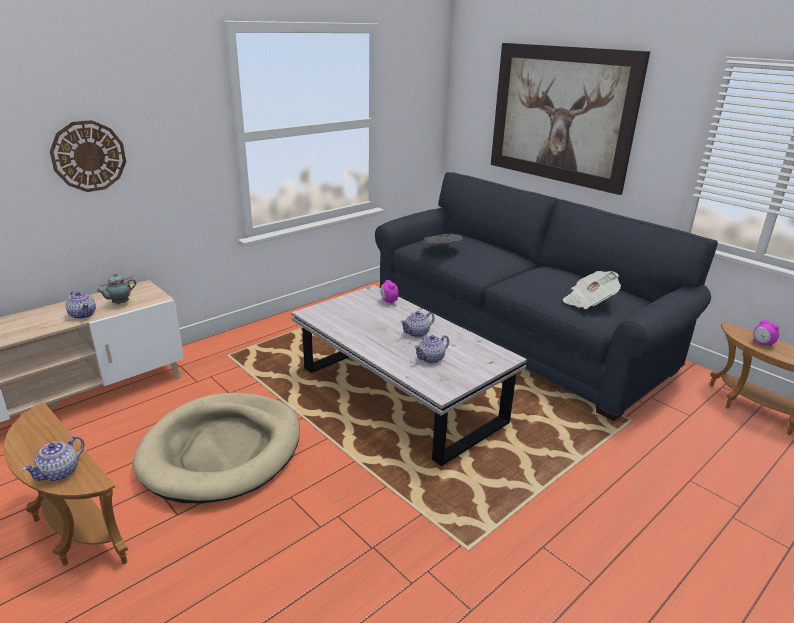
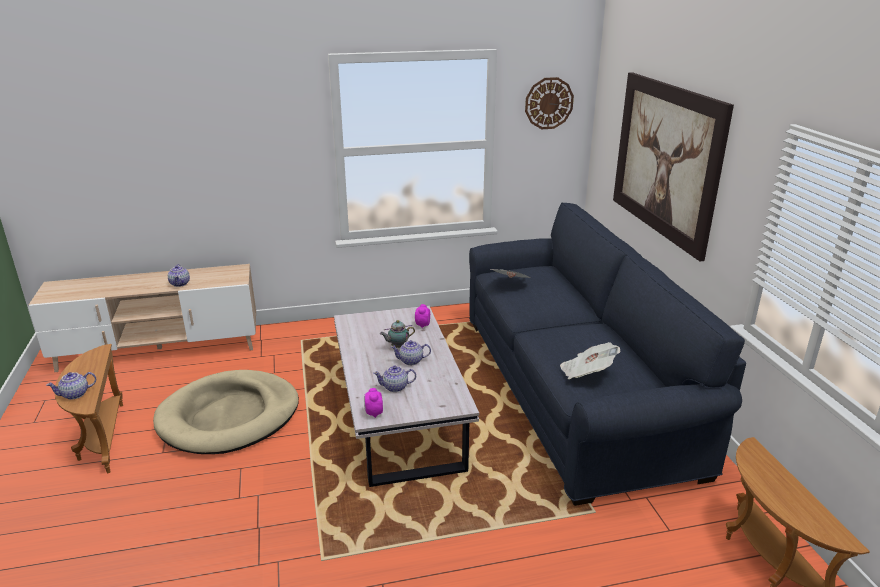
camera: 30 degrees right, 0 degrees up
(88, 156) = (206, 161): wall clock -> wall clock (549, 103)
(119, 303) = (210, 280): teapot -> teapot (397, 346)
(762, 344) = (764, 475): alarm clock -> alarm clock (373, 413)

